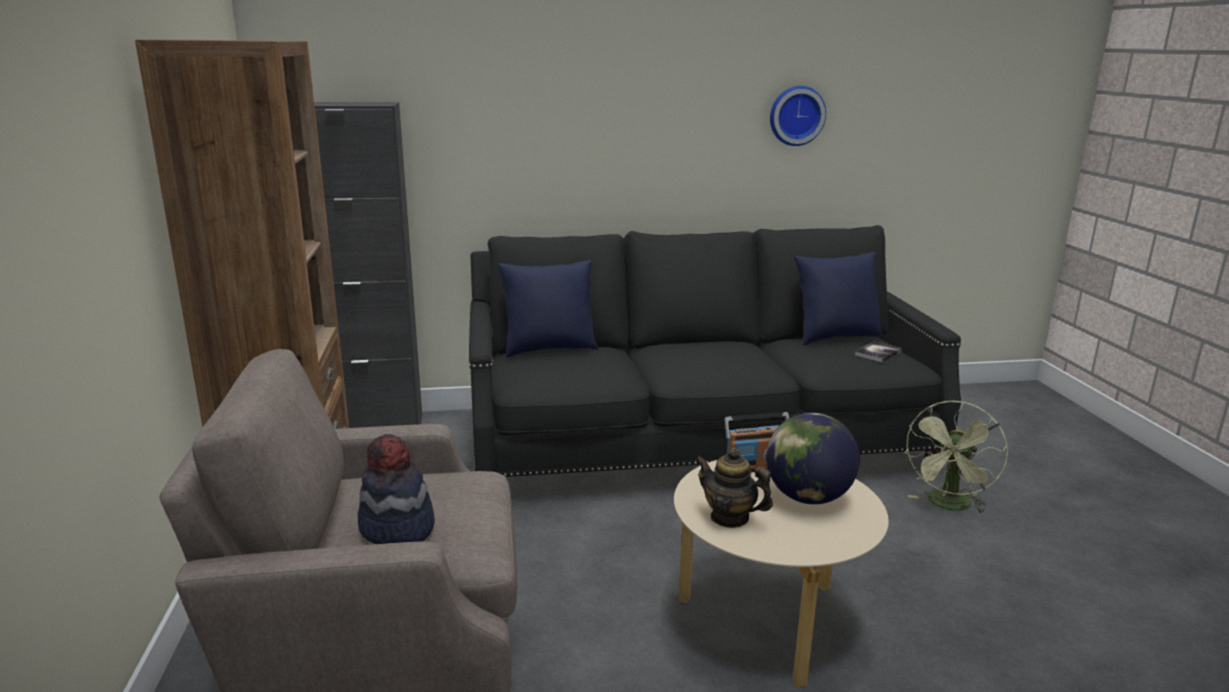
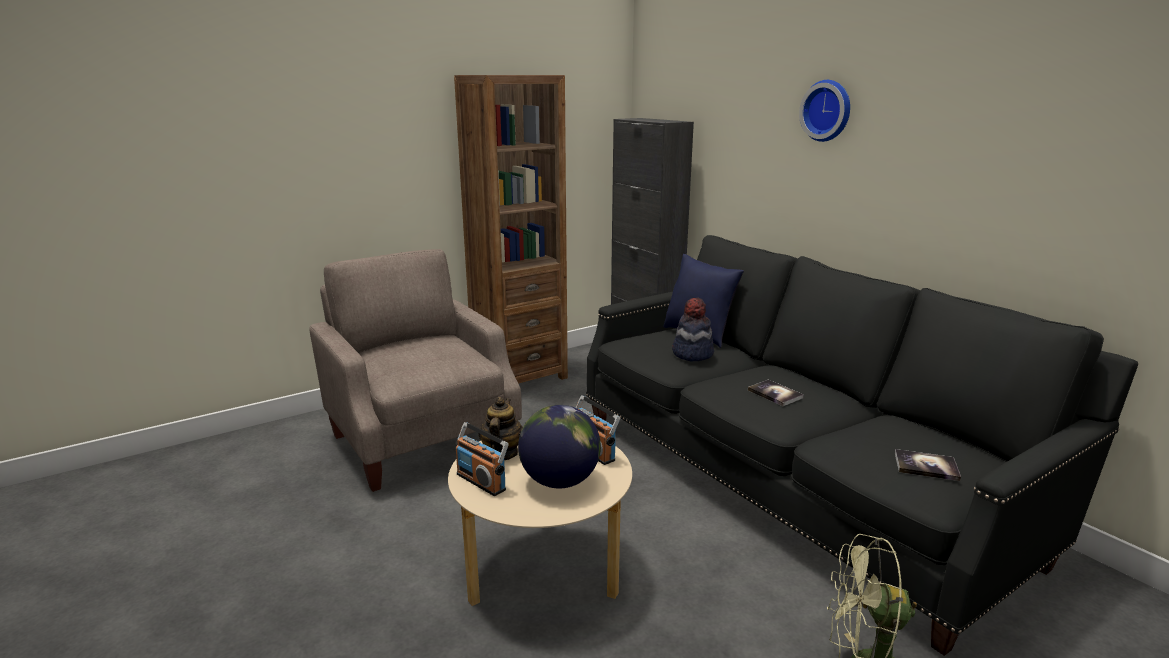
camera: 65 degrees right, 0 degrees up
(397, 529) = (398, 357): hat -> hat (692, 353)
(725, 359) = (775, 394): none -> book
(787, 541) = (481, 481): none -> radio
(796, 115) = (1040, 163): wall clock -> wall clock (827, 110)
(834, 337) = (946, 439): blue pillow -> none

